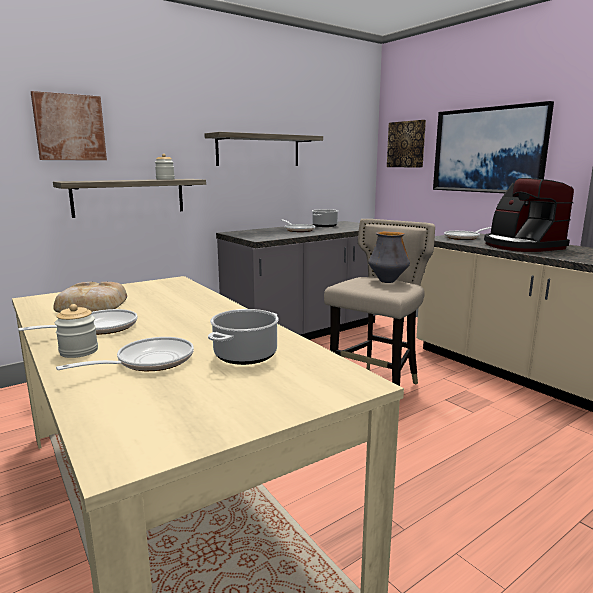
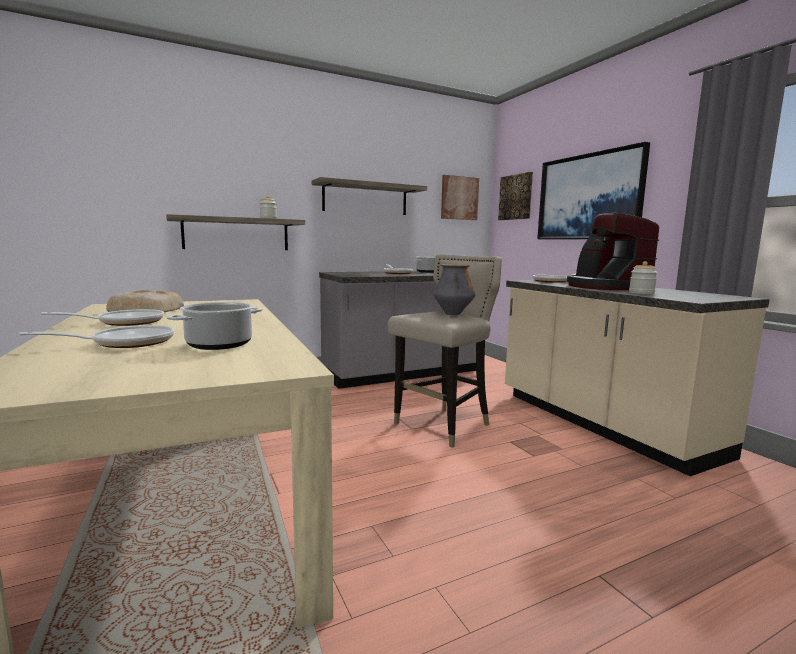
camera: 10 degrees right, 5 degrees down
(69, 127) = (184, 170): picture -> picture (459, 198)
(79, 351) = (81, 334): jar -> jar (641, 293)

